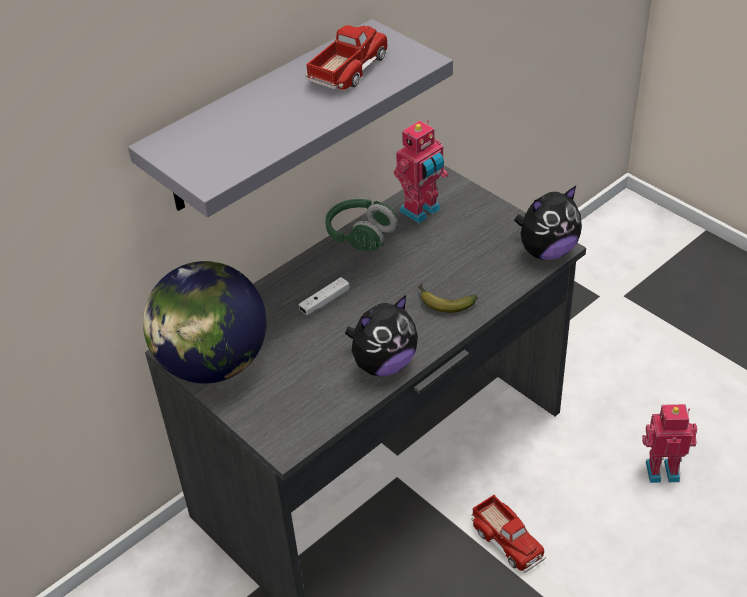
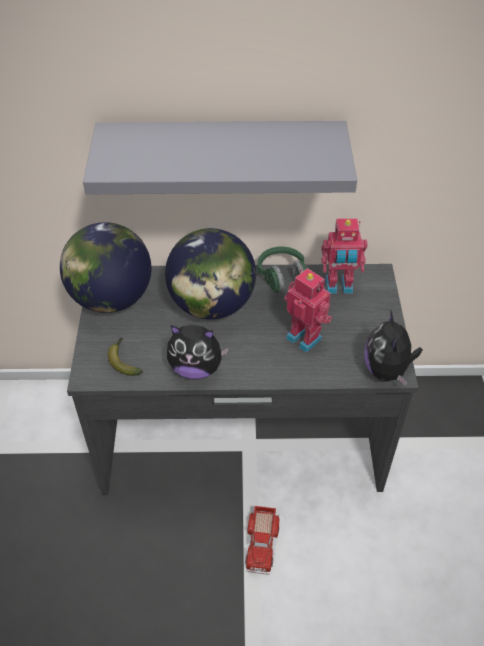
camera: 40 degrees right, 5 degrees up
(324, 301) = (212, 304): white game controller -> globe
(349, 69) = (280, 147): toy truck -> none
(443, 302) = (278, 356): banana -> banana (124, 360)
(547, 251) = (387, 370): plush toy -> plush toy turned 75 degrees clockwise
(662, 469) = (409, 585): toy robot -> toy robot (305, 337)

